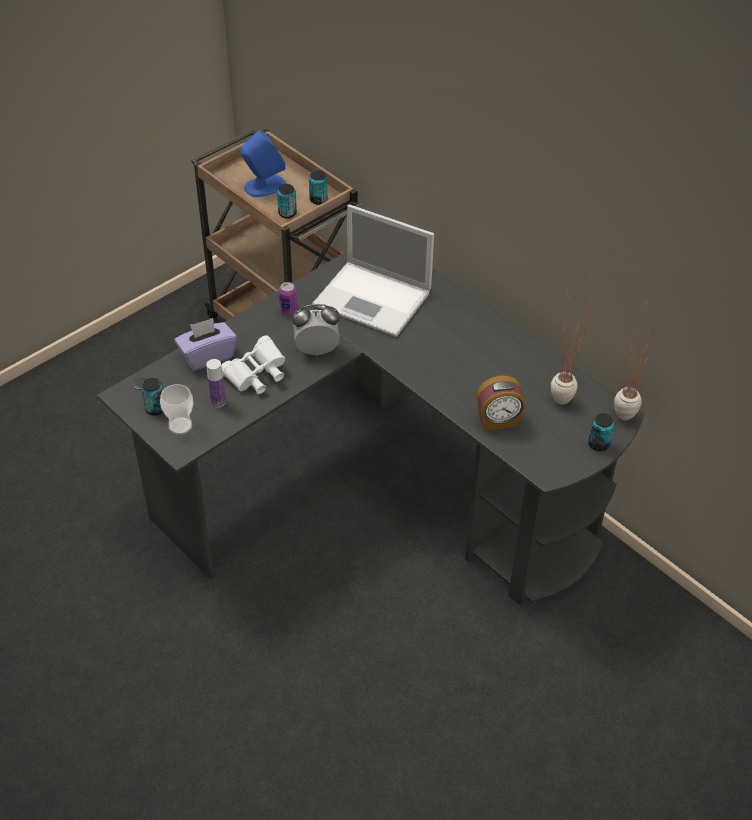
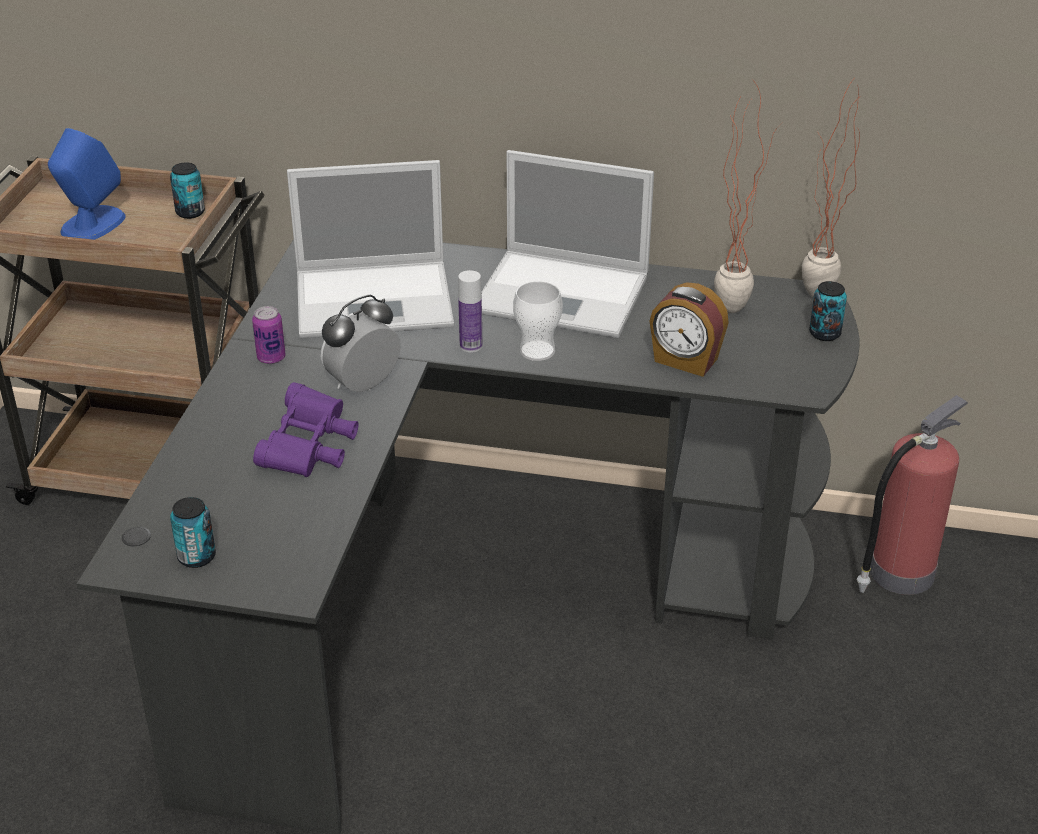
camera: 35 degrees left, 10 degrees down
(180, 426) = (260, 560): cup -> cup (537, 351)
(207, 356) = (207, 458): purple tissue box -> none
(218, 402) = (286, 505): bottle -> bottle (471, 346)
(256, 376) = (310, 450): white binoculars -> purple binoculars
(287, 213) = (161, 242): can -> none
(477, 344) = (565, 294): none -> laptop
(498, 421) = (685, 361): alarm clock -> alarm clock turned 75 degrees clockwise
(635, 610) = (899, 574): none -> fire extinguisher

